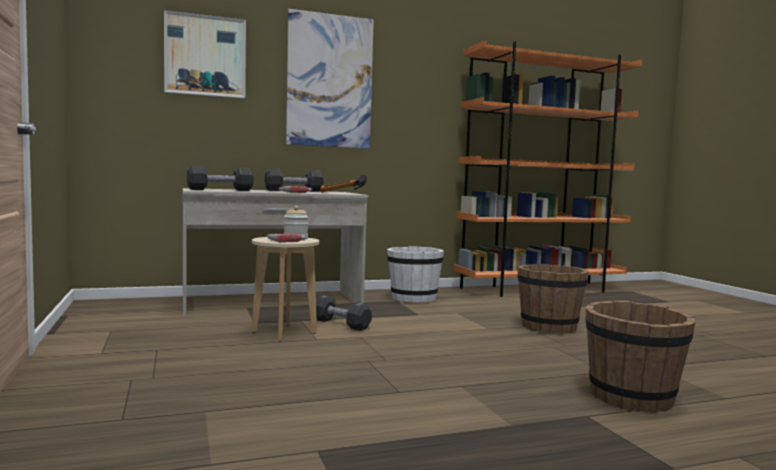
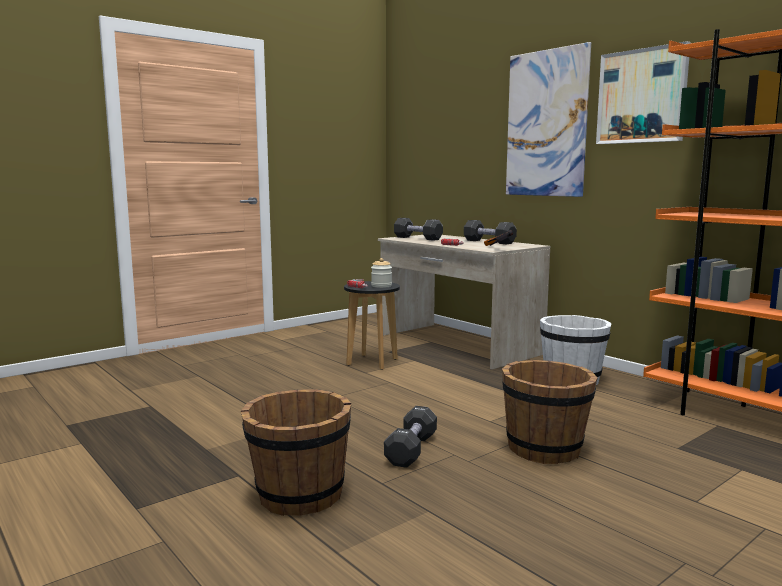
camera: 70 degrees right, 5 degrees up
(205, 56) = (453, 118): picture -> picture (641, 96)
(284, 332) = (372, 362): beige stool -> black stool
(340, 324) = (420, 371): black dumbbell -> black dumbbell (411, 450)

